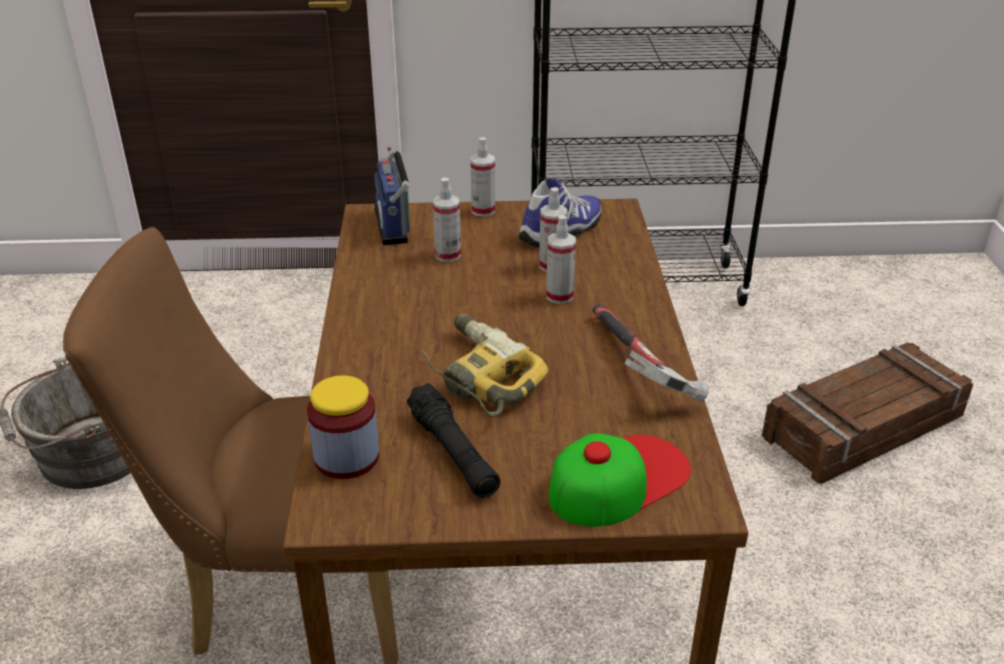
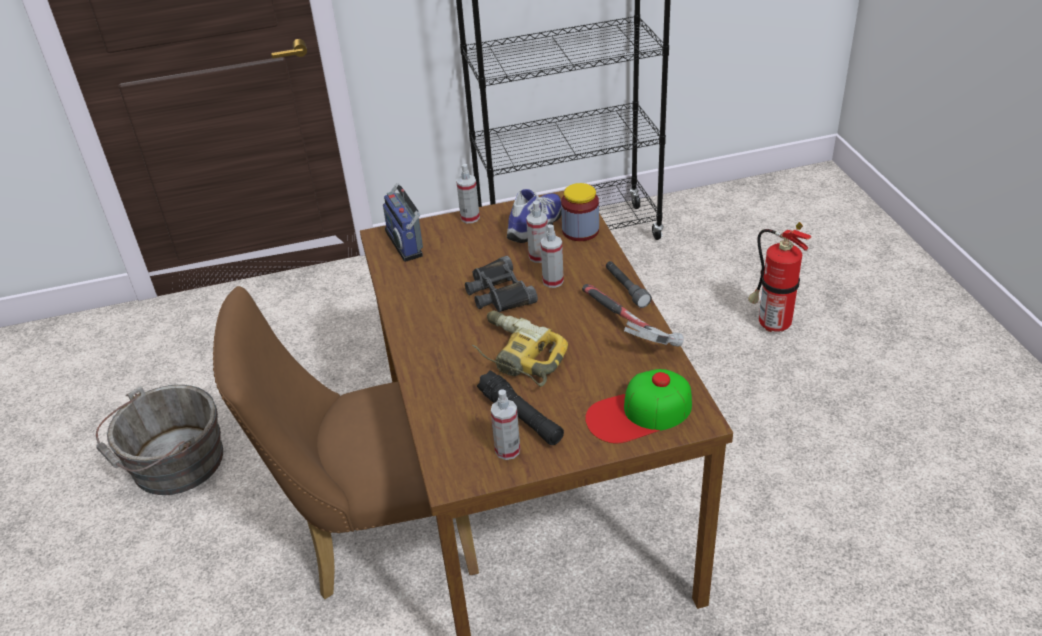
camera: 10 degrees left, 5 degrees up
(346, 457) = (448, 435): jar -> jar (580, 231)
(447, 255) = (457, 261): spray bottle -> spray bottle (507, 450)
(484, 298) = (498, 293): none -> black binoculars
(618, 479) = (639, 413): cap -> cap turned 150 degrees counterclockwise
(652, 321) = (626, 289): none -> grey flashlight
(864, 428) = (770, 323): crate -> fire extinguisher

